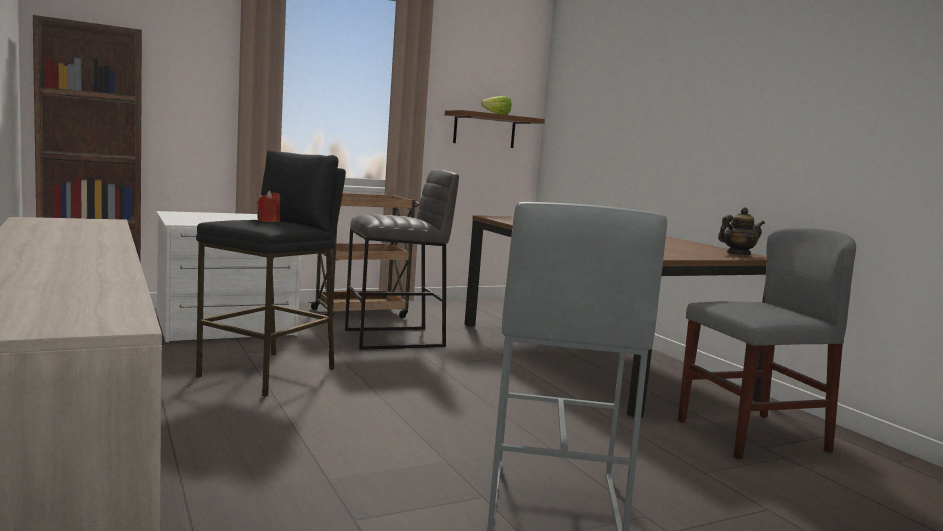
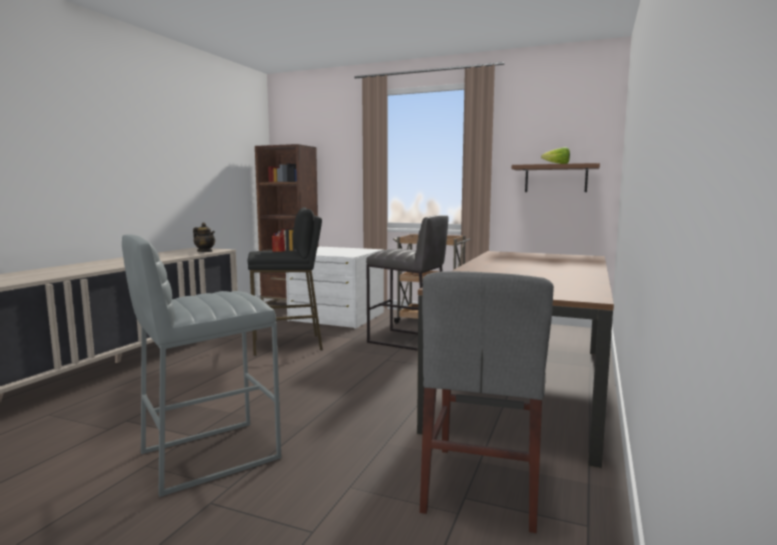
camera: 50 degrees right, 0 degrees up
(737, 254) = (573, 294): teapot -> teapot (205, 251)
(751, 435) = (482, 485): grey chair -> grey chair turned 75 degrees clockwise

